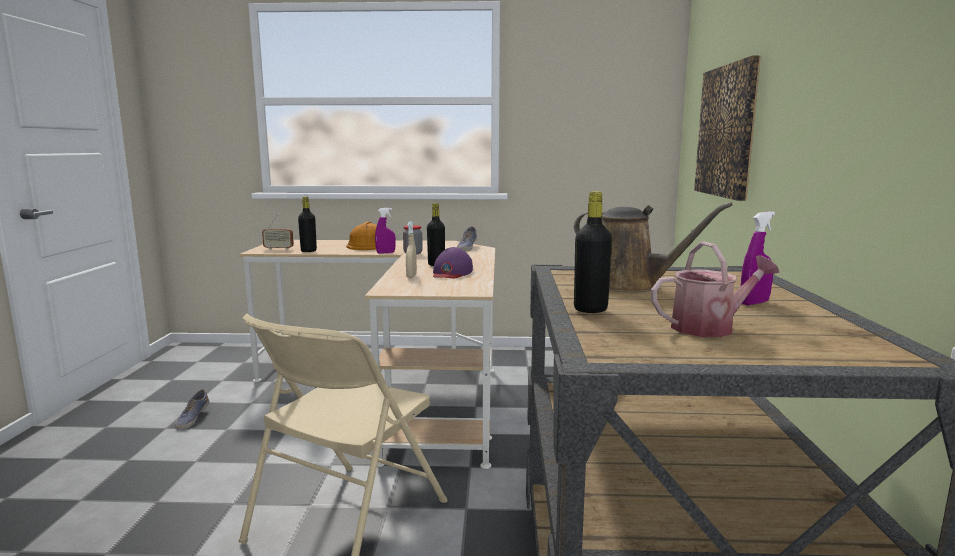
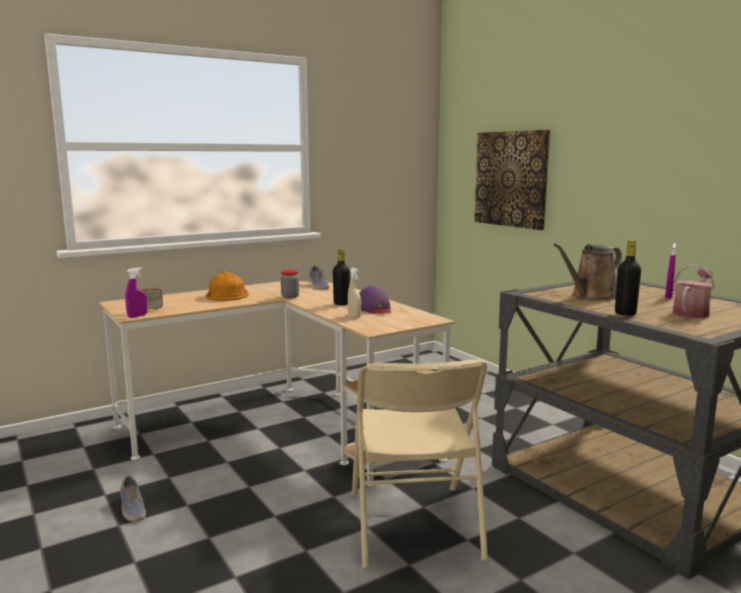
camera: 35 degrees left, 0 degrees up
(308, 251) = (185, 308): black bottle -> none
(385, 253) = (265, 299): purple spray bottle -> purple spray bottle (137, 316)
(629, 285) = (591, 296): brown watering can -> brown watering can turned 150 degrees clockwise

